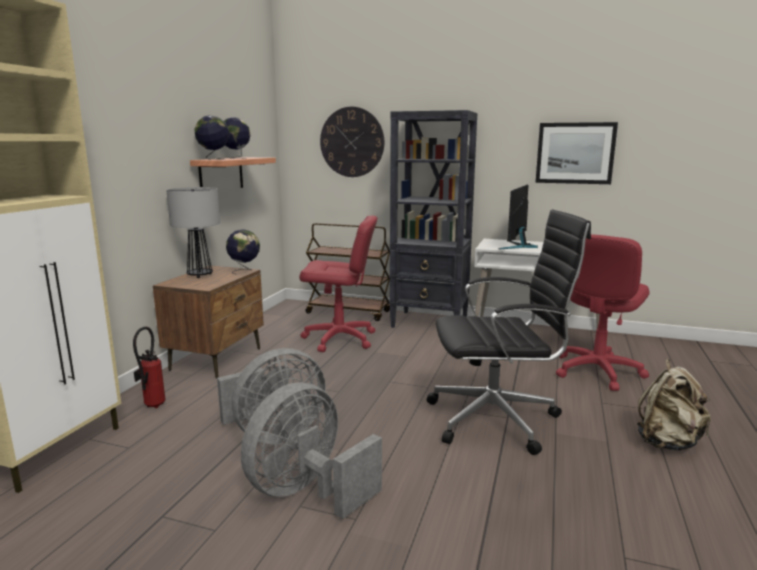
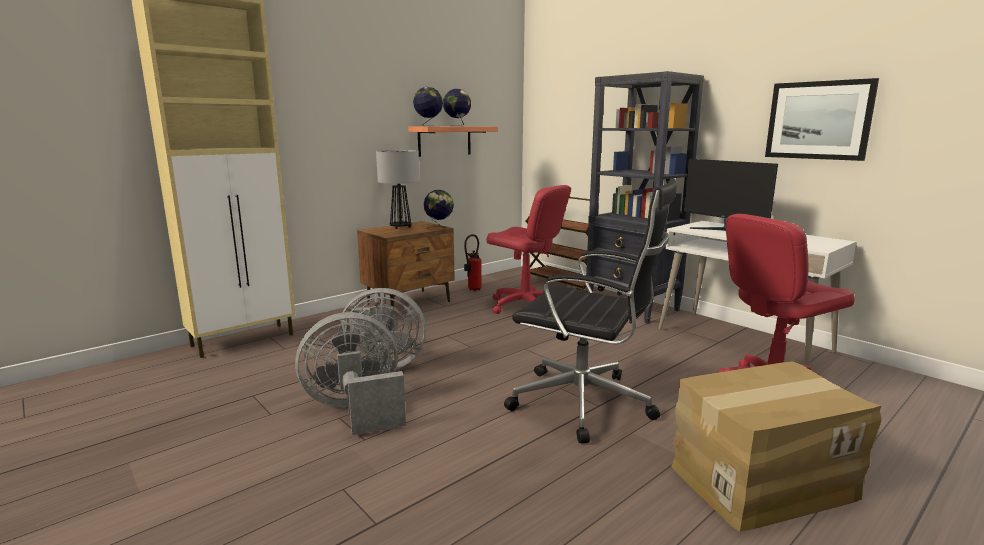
camera: 30 degrees right, 0 degrees up
(151, 406) = (328, 326): fire extinguisher -> fire extinguisher (472, 290)
(352, 142) = (582, 112): wall clock -> none
(518, 246) = (724, 231): monitor -> monitor turned 90 degrees counterclockwise
(667, 442) = (760, 480): beige backpack -> cardboard box

